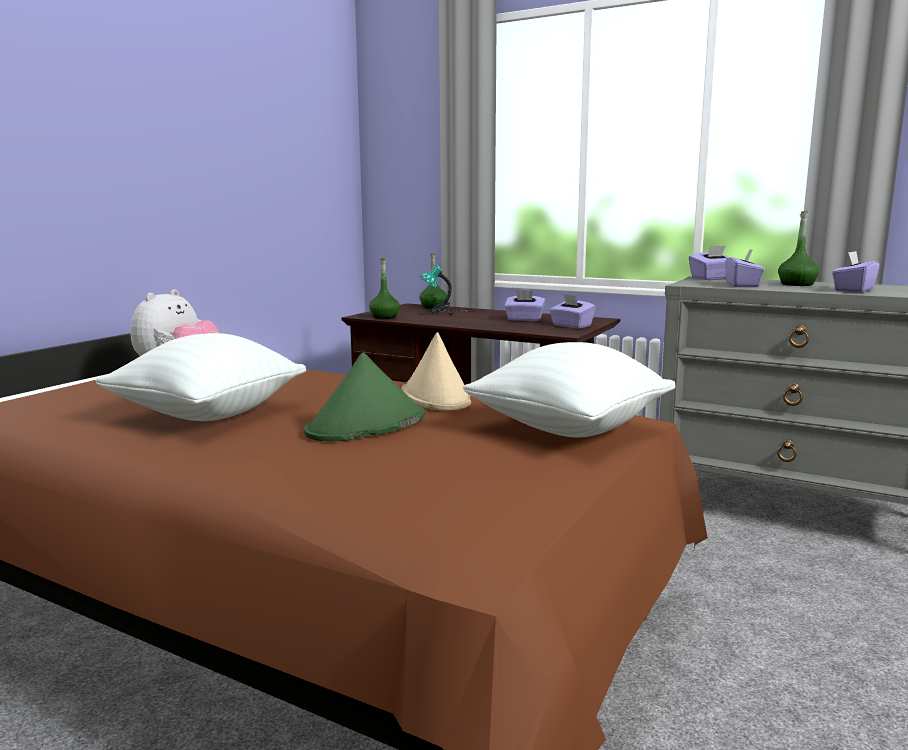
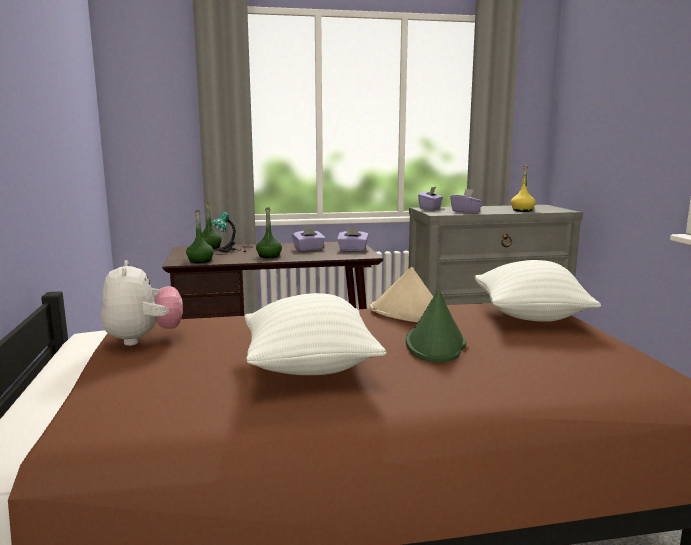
camera: 40 degrees left, 0 degrees up
(796, 284) = (484, 209): green bottle -> green bottle (269, 256)
(853, 290) = (522, 210): purple tissue box -> yellow bottle

